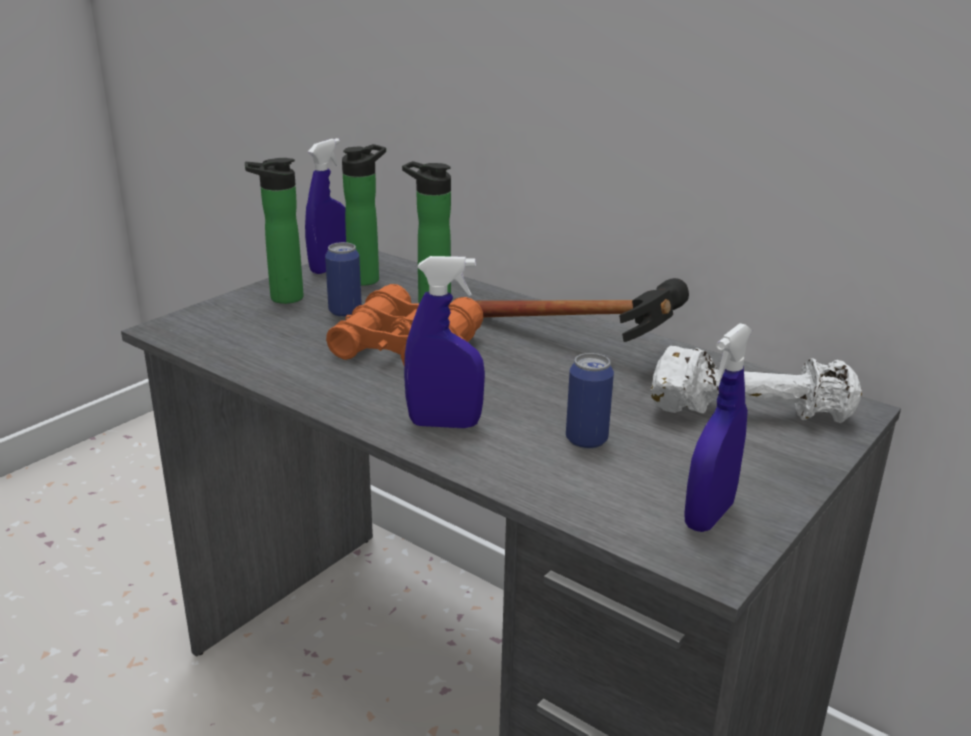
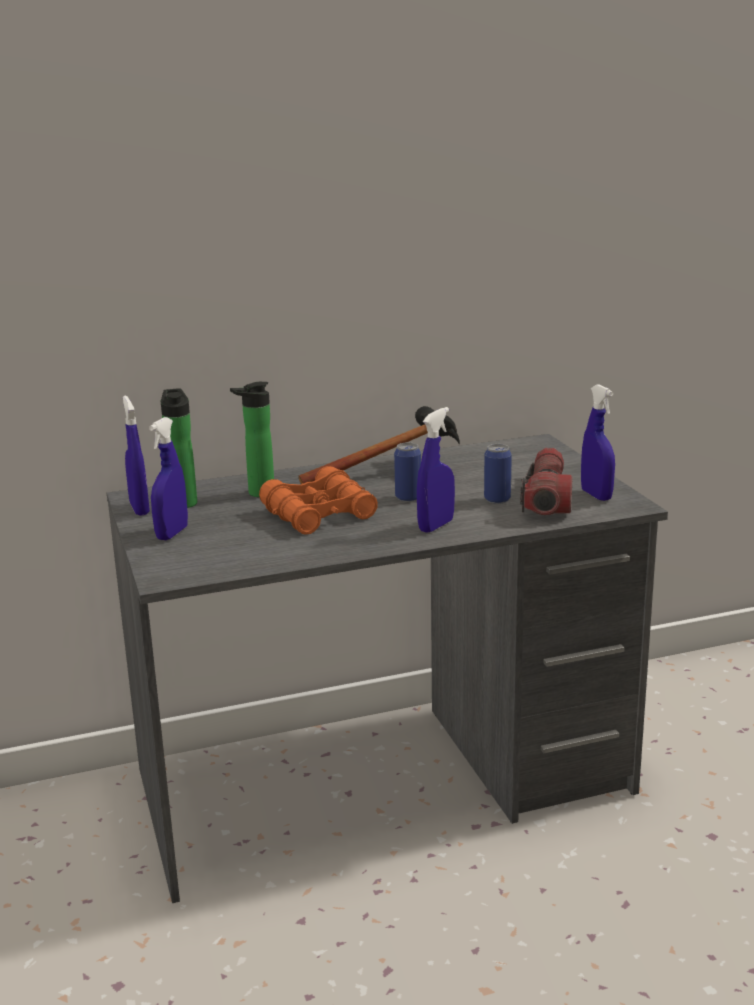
camera: 55 degrees left, 5 degrees down
(281, 298) = (172, 534): bottle -> blue spray bottle
(345, 312) = (232, 519): can -> can (408, 497)
(642, 476) = (546, 498): none -> flashlight
(749, 413) = (516, 461): white dumbbell -> none

